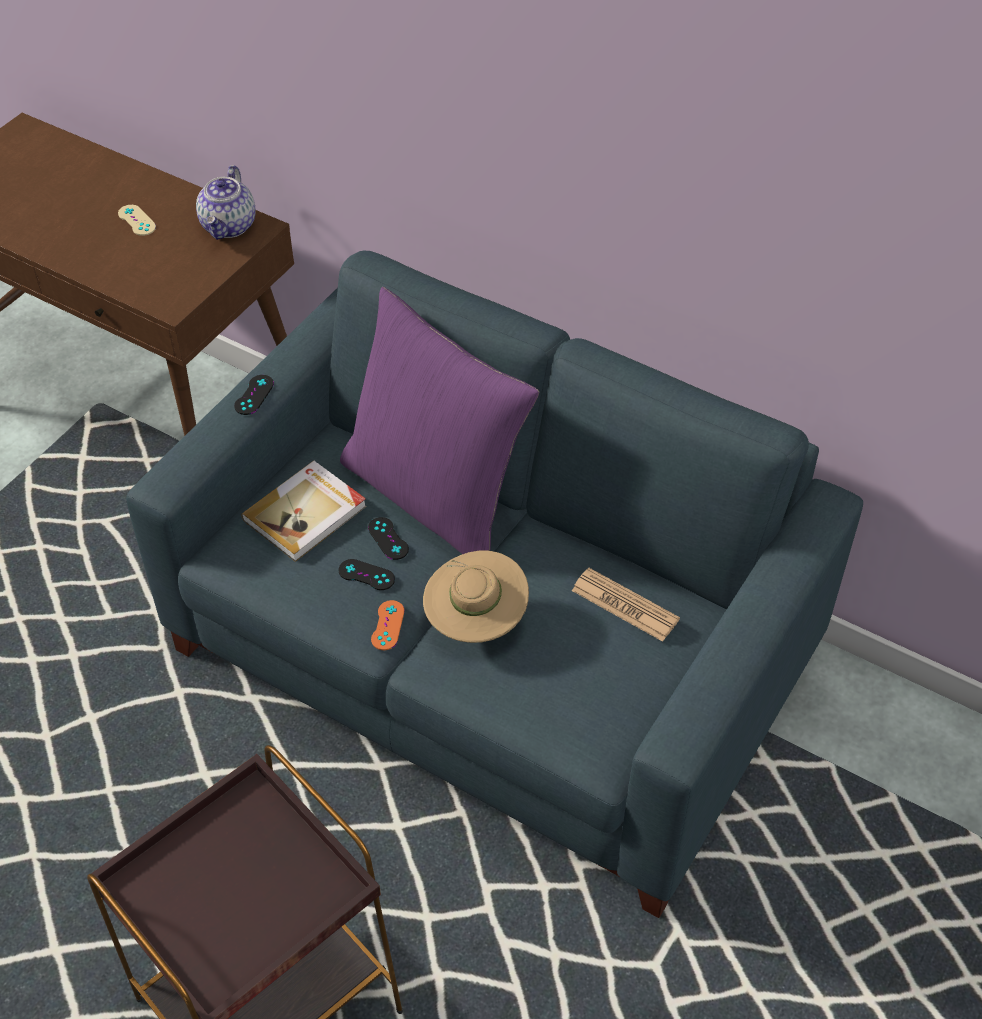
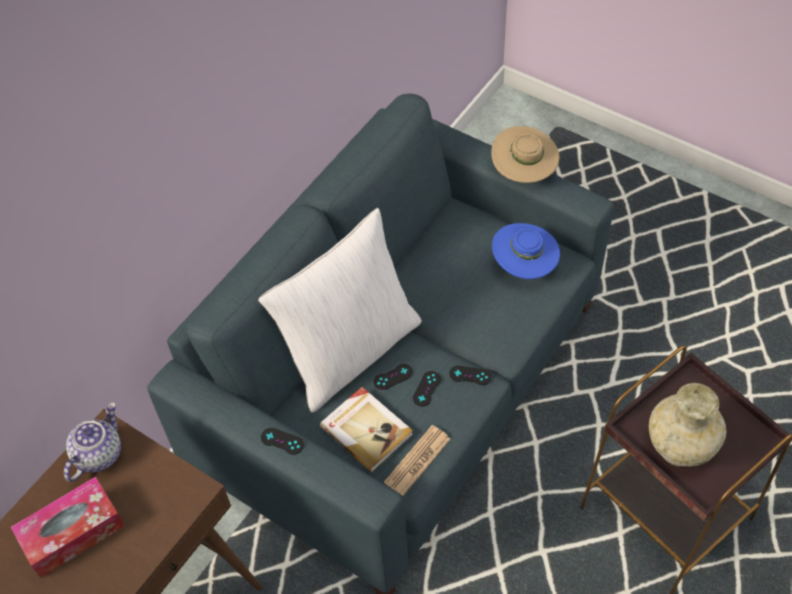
camera: 85 degrees left, 5 degrees up
(137, 220) = (72, 533): beige game controller -> tissue box
(214, 861) = (680, 448): none -> beige vase
(229, 226) = (98, 454): teapot -> teapot turned 75 degrees counterclockwise
(387, 625) = (470, 375): orange game controller -> black game controller
(435, 496) = (350, 351): purple pillow -> white pillow
(475, 620) = (466, 325): beige hat -> beige hat (523, 172)
(589, 695) = (524, 266): none -> blue hat
(625, 605) = (452, 246): newspaper -> newspaper (417, 460)

